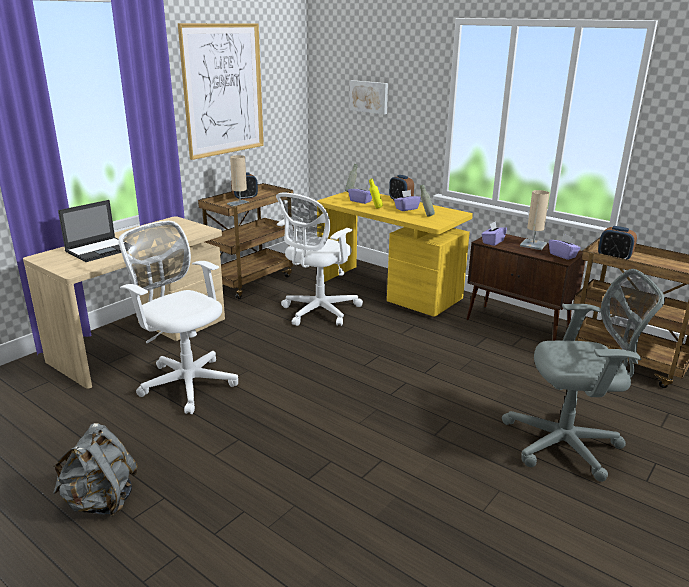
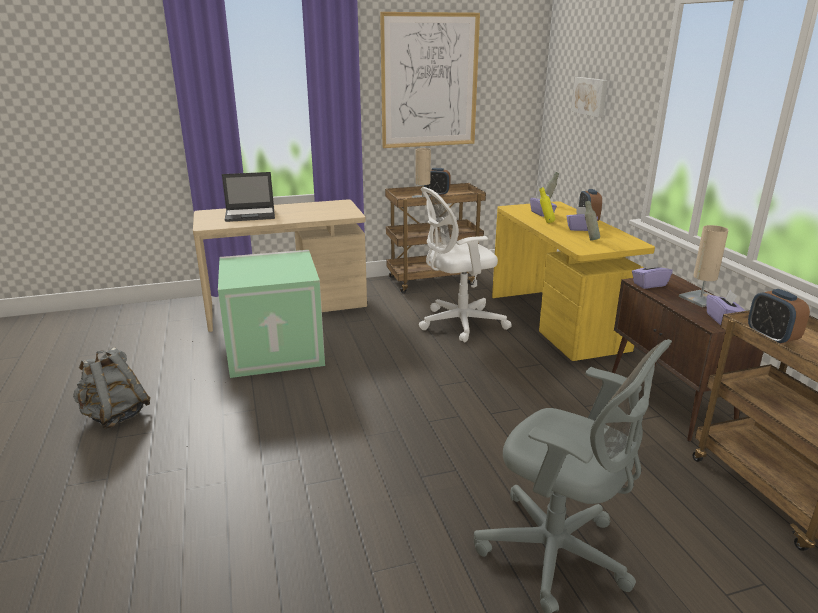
camera: 35 degrees right, 0 degrees up
(186, 382) = (276, 349): white office chair -> green storage box

